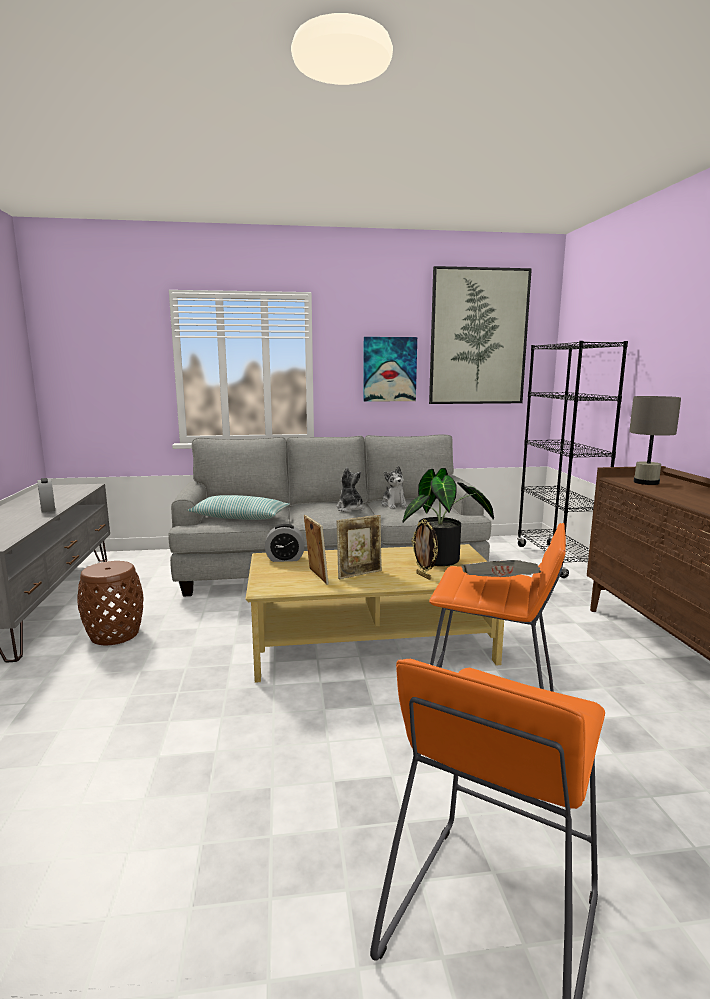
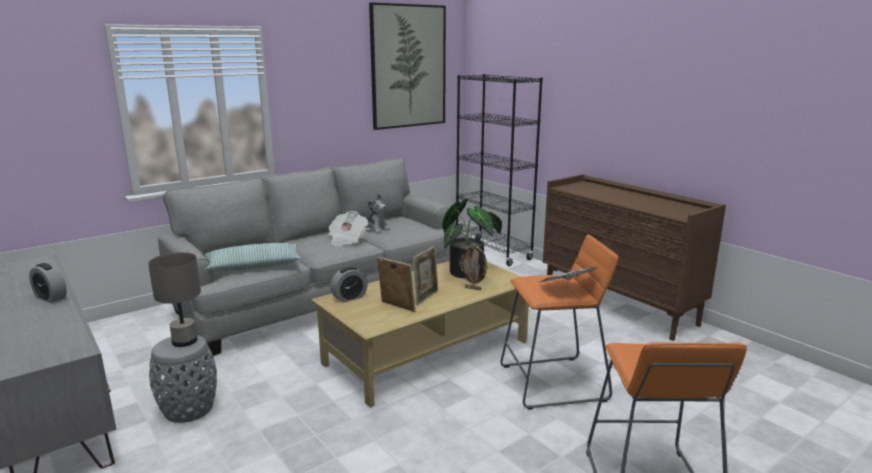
camera: 30 degrees left, 5 degrees up
(115, 635) = (189, 409): brown stool -> grey stool
(350, 509) = (347, 239): plush toy -> newspaper
(389, 369) = (338, 100): picture -> none
(646, 482) = (584, 190): grey table lamp -> grey table lamp (185, 341)

